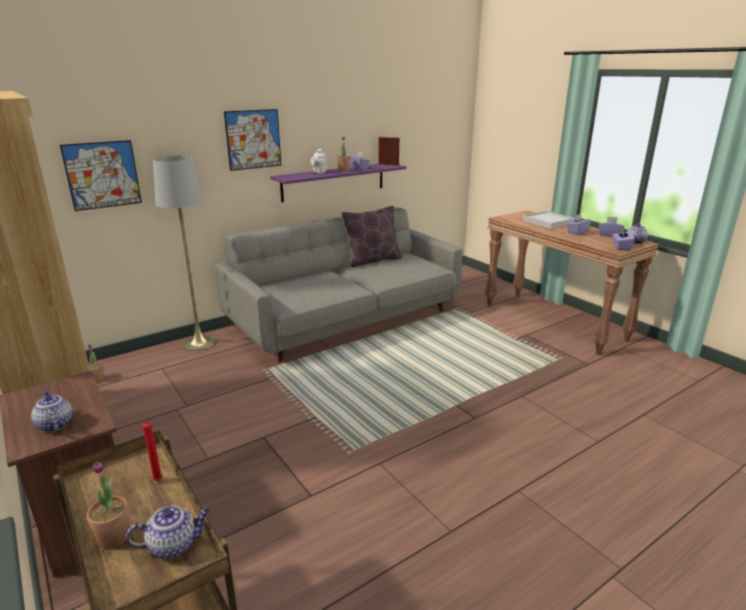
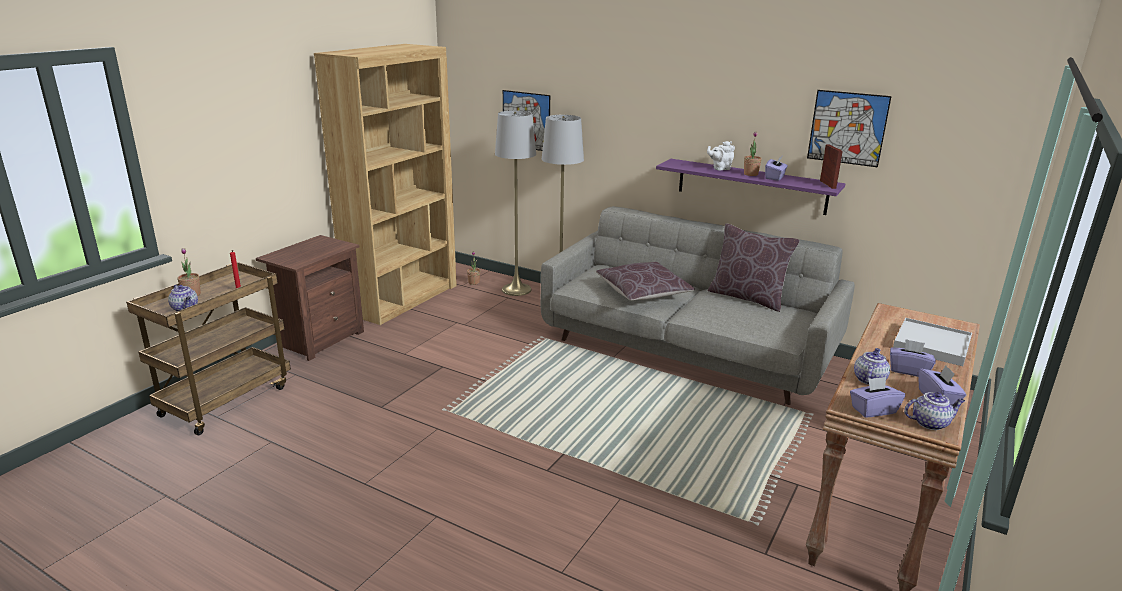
camera: 65 degrees right, 0 degrees up
(54, 424) = (293, 255): teapot -> teapot (869, 379)
(151, 360) = (516, 289): none -> grey floor lamp
(253, 139) = (659, 115): picture -> picture (847, 128)
(329, 285) = (643, 292): none -> brown pillow

